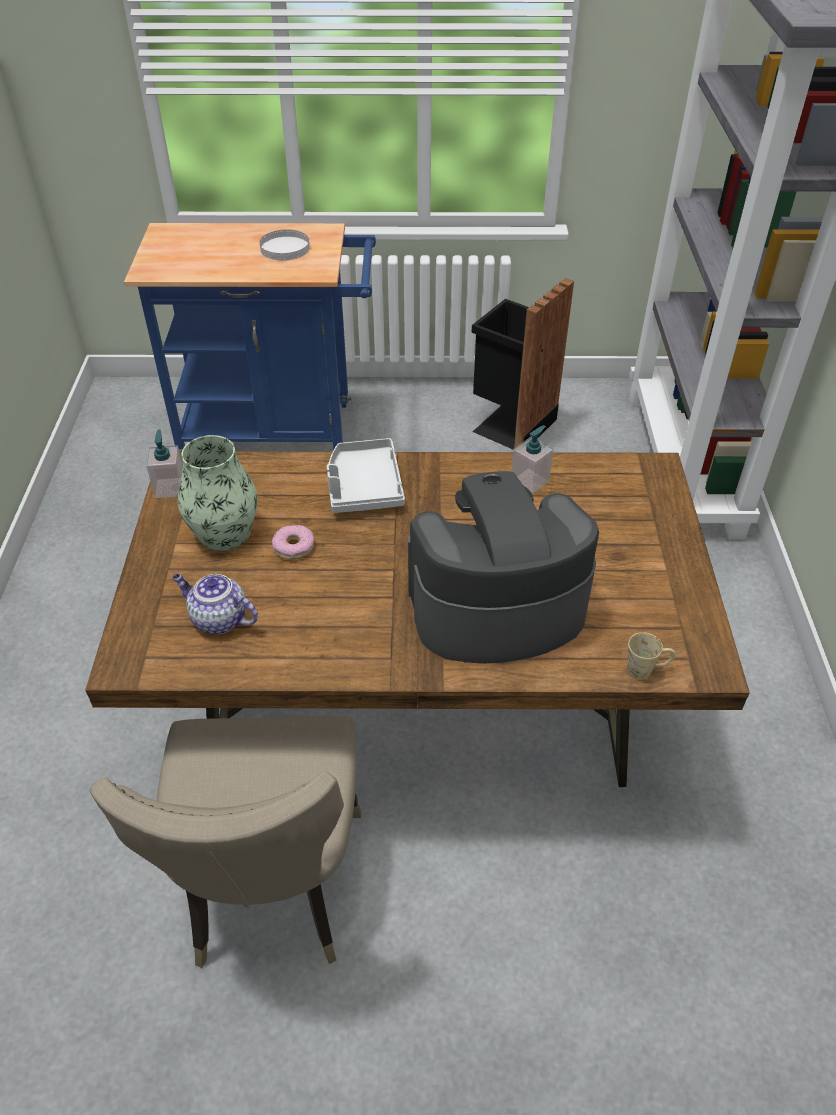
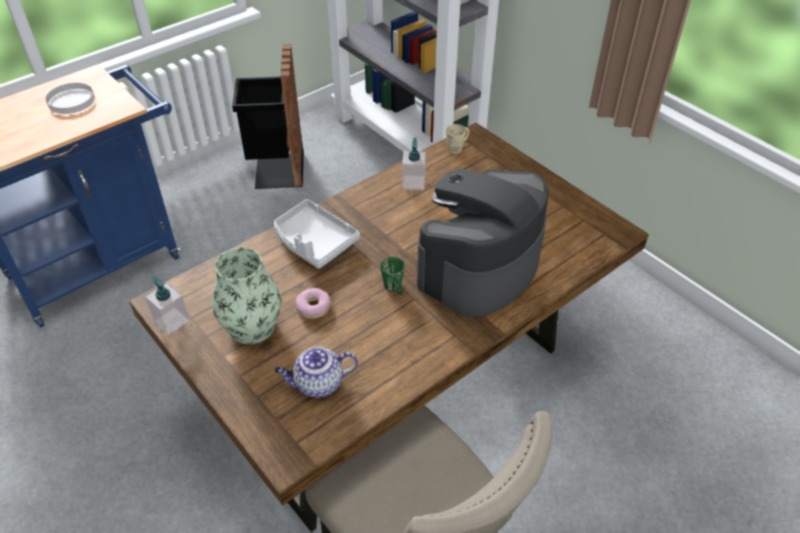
camera: 40 degrees left, 0 degrees up
(386, 576) = (395, 289): none -> green mug
(647, 669) = (592, 253): beige mug -> beige mug (458, 147)

